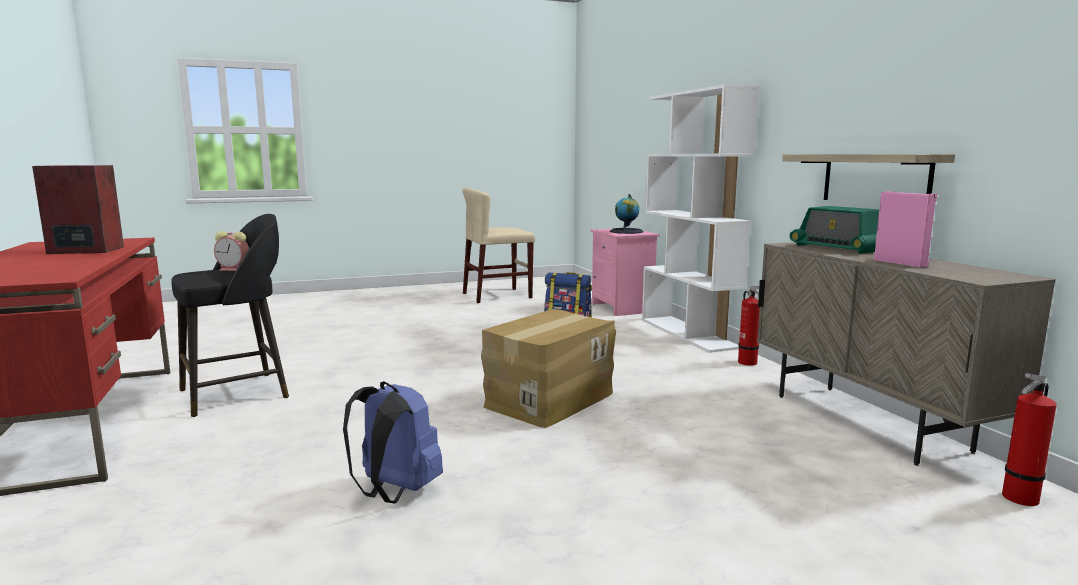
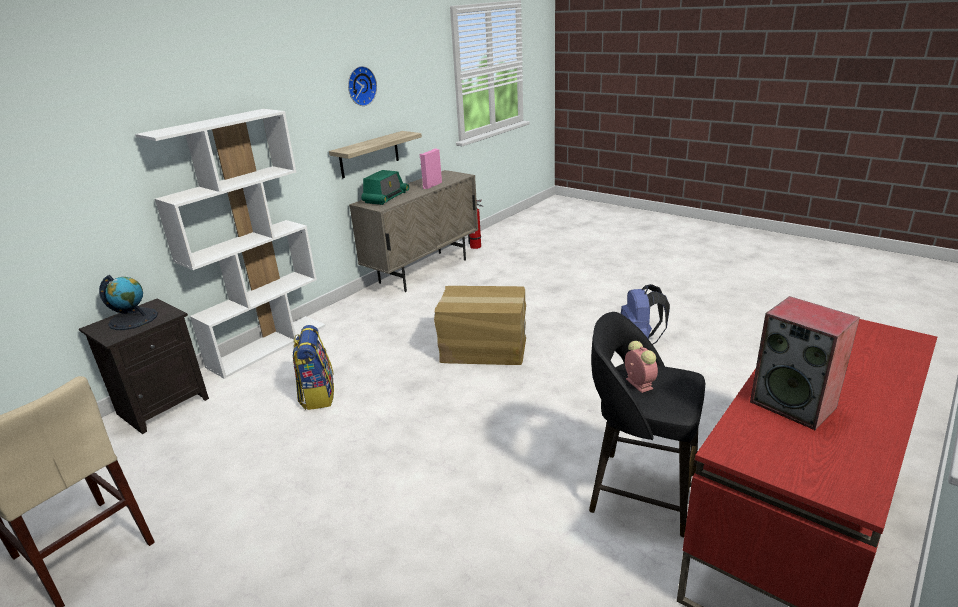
camera: 120 degrees left, 15 degrees up
(623, 308) = (163, 405): pink nightstand -> black nightstand
(749, 363) = (343, 309): fire extinguisher -> none
(887, 62) = (360, 86): none -> wall clock

